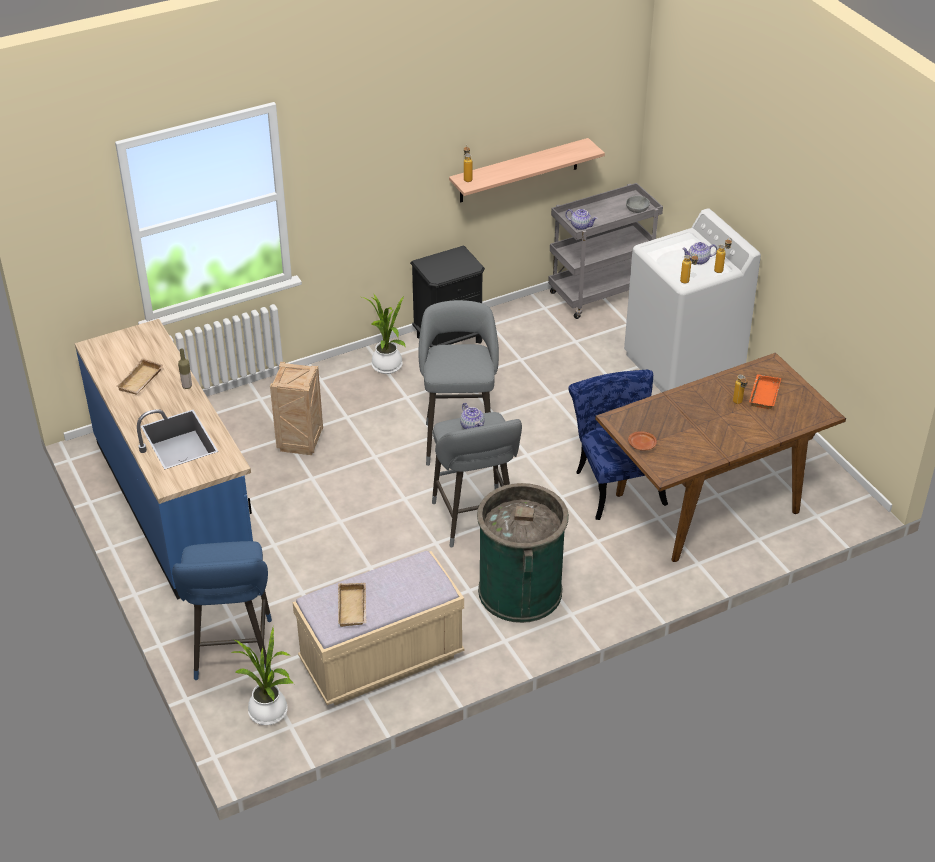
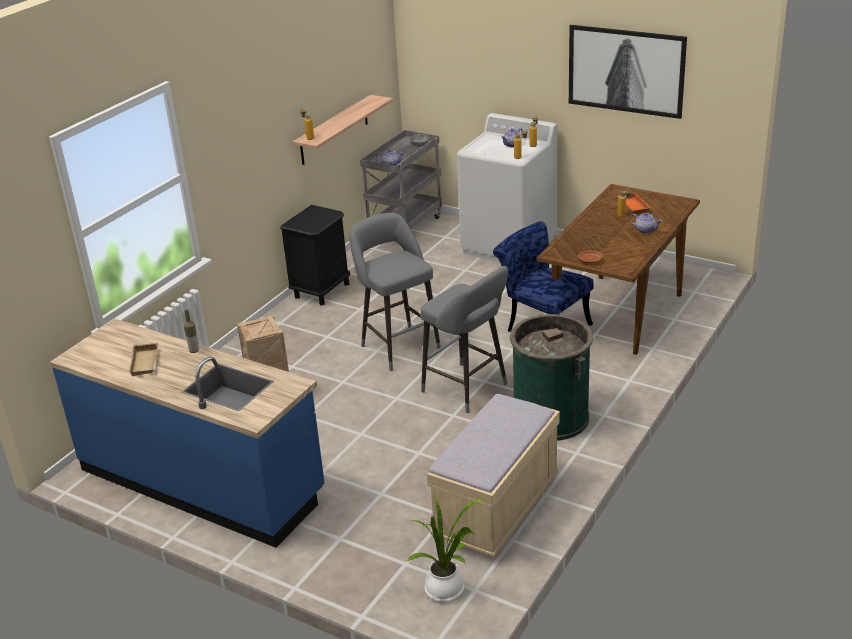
camera: 30 degrees left, 10 degrees down
(233, 654) = (368, 563): blue stool -> none
(354, 608) = (486, 453): beige tray -> none
(387, 367) = (291, 324): potted plant -> none
(472, 426) = (454, 296): teapot -> teapot (645, 230)
(830, 231) = (626, 70): none -> picture

